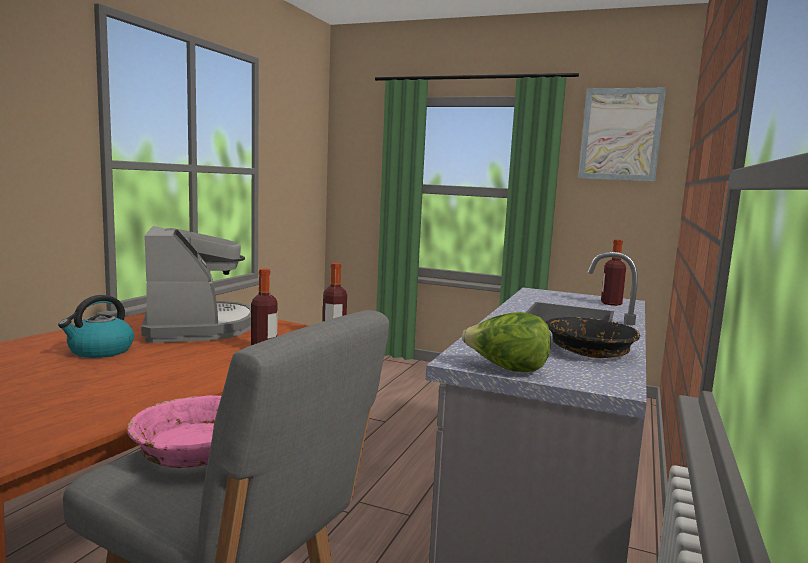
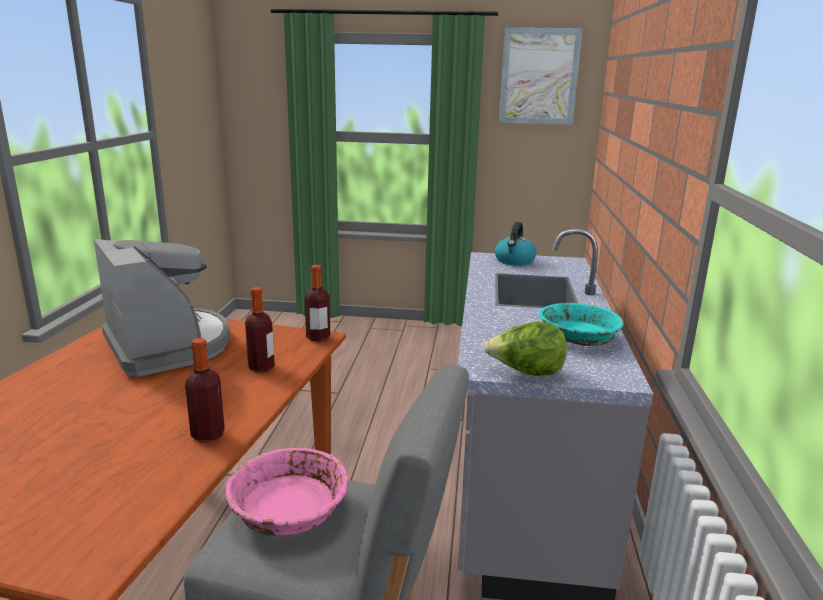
camera: 15 degrees left, 10 degrees up
(100, 351) = (88, 398): kettle -> kettle (514, 261)
(590, 351) = (579, 337): black bowl -> turquoise bowl
(611, 303) = (560, 266): bottle -> bottle (208, 434)

